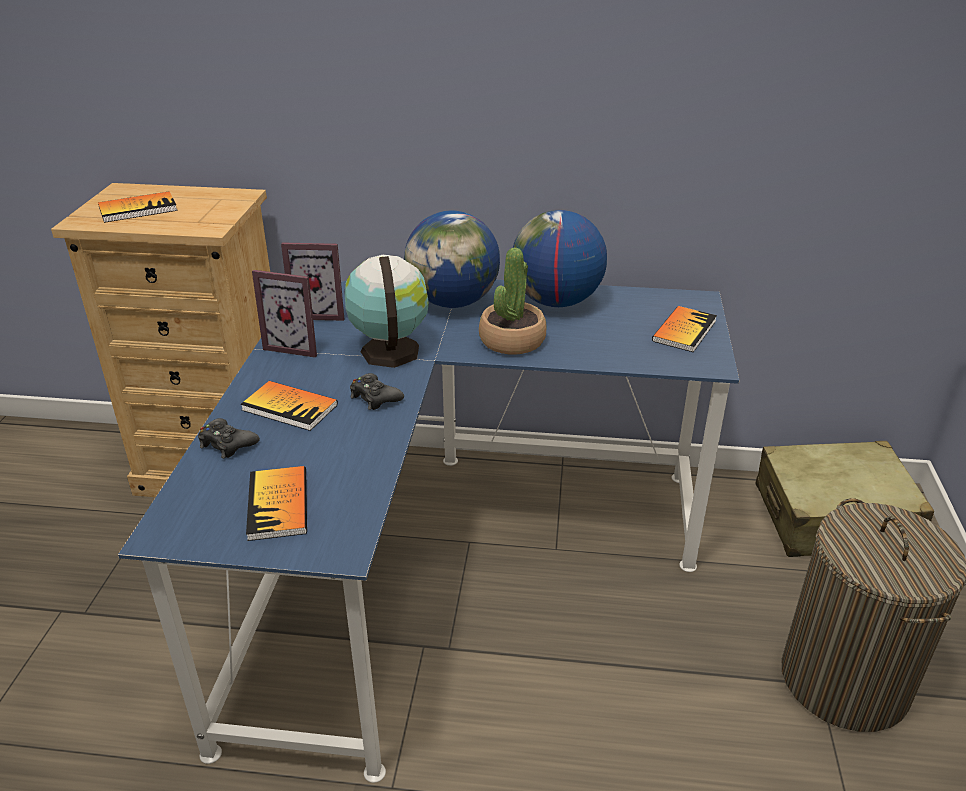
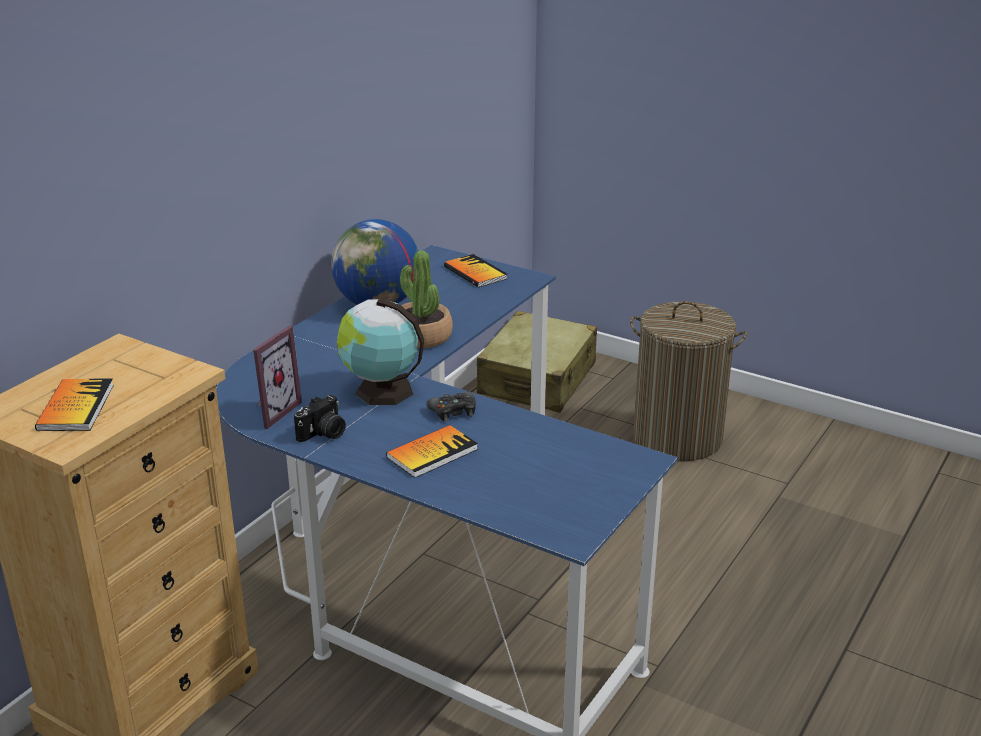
camera: 65 degrees left, 5 degrees down
(227, 444) = (465, 492): black game controller -> none
(278, 505) = (571, 479): book -> none
(296, 345) = (323, 434): picture frame -> camera
(453, 302) = (327, 345): globe -> none

